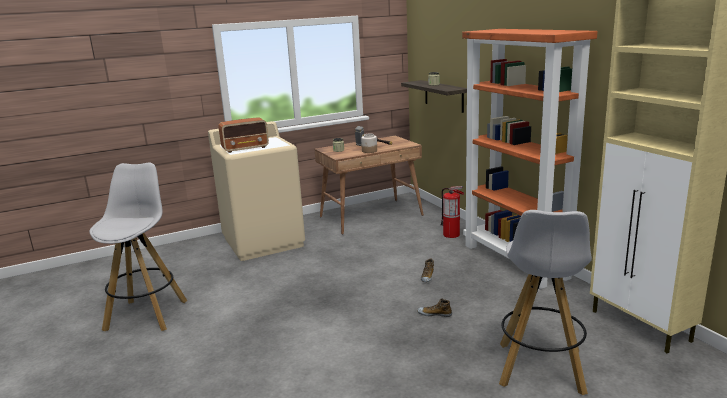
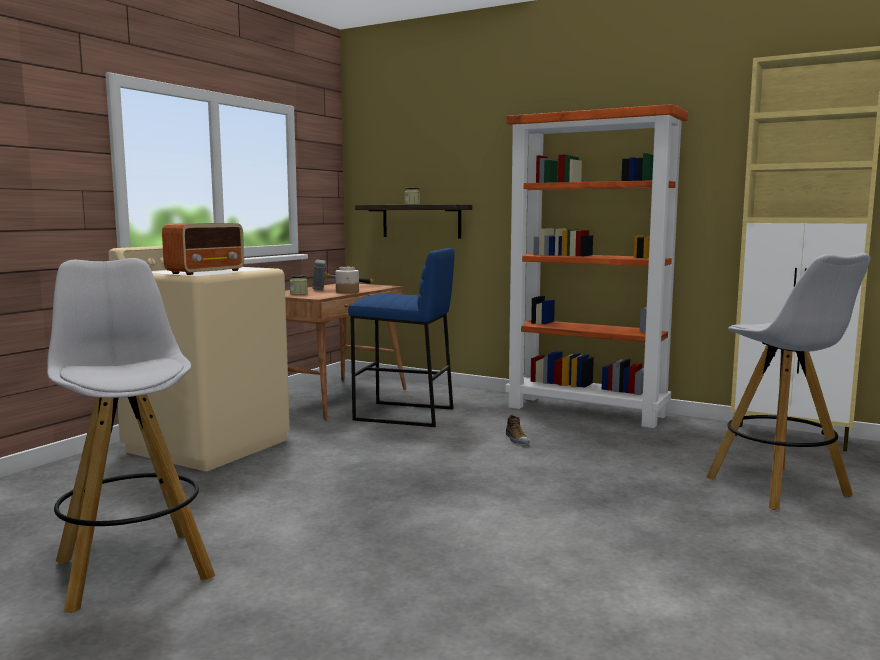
camera: 35 degrees left, 10 degrees down
(390, 239) = (403, 414): none -> blue stool
(434, 314) = (589, 469): shoe -> none
(451, 235) = (474, 400): fire extinguisher -> none

